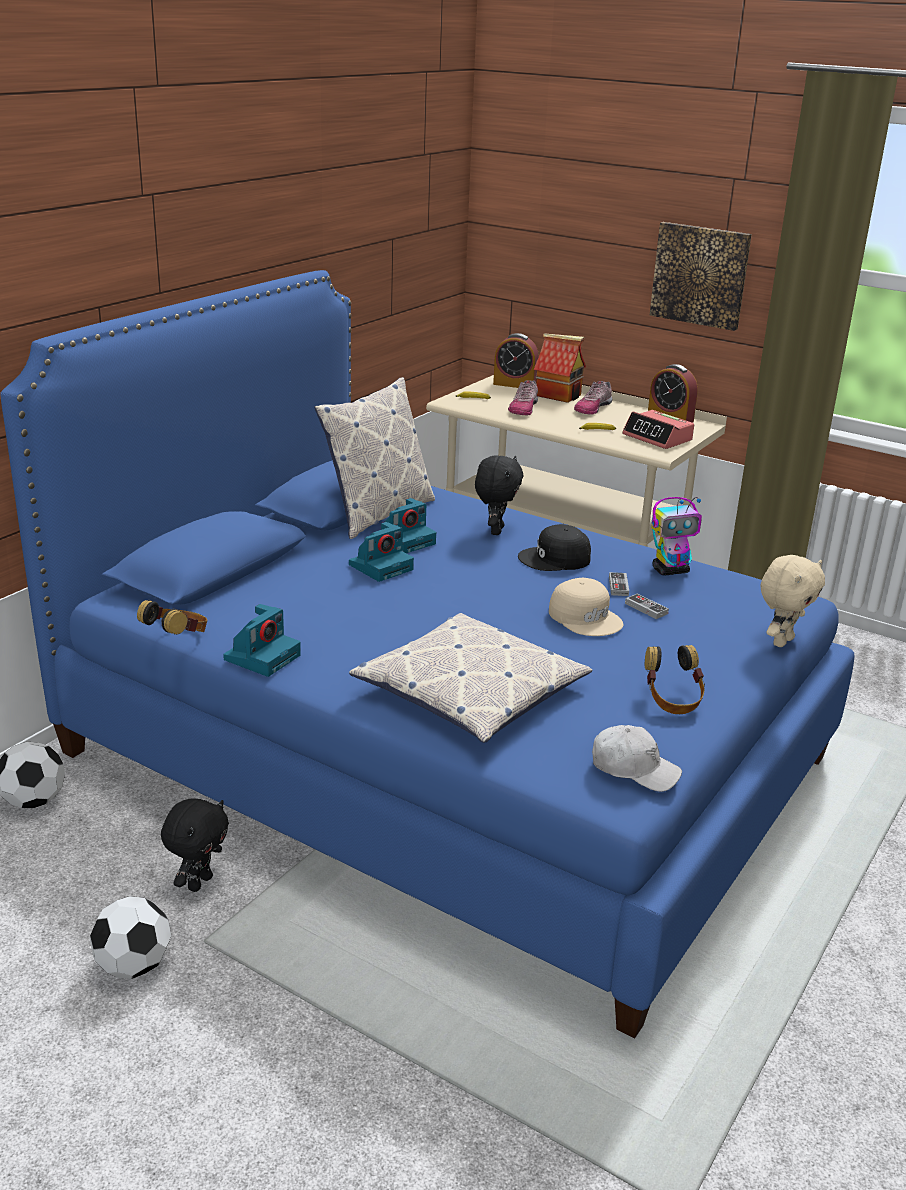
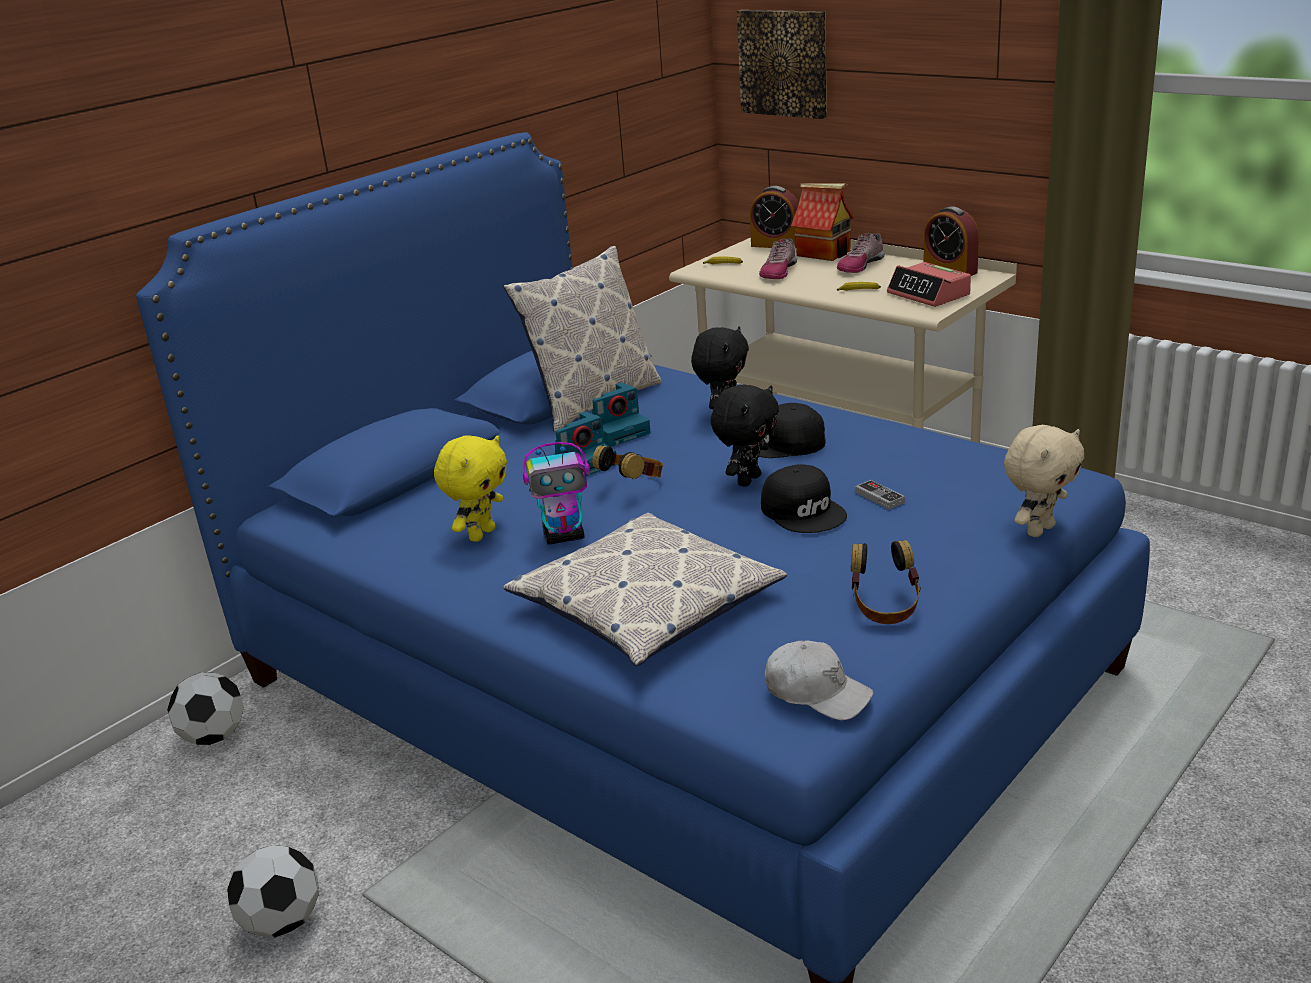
camera: 10 degrees right, 0 degrees up
(178, 639) = (335, 555): headphones -> headphones (633, 485)
(199, 882) = (370, 826): black plush toy -> black plush toy (747, 480)
(262, 656) = (422, 572): camera -> none
(307, 625) = (481, 534): none -> yellow plush toy
(586, 617) = (804, 511): beige cap -> black cap
(618, 586) = (852, 472): game controller -> none
(671, 570) = (920, 450): toy robot -> toy robot (565, 536)
(700, 275) = (972, 99): picture -> picture (784, 63)

